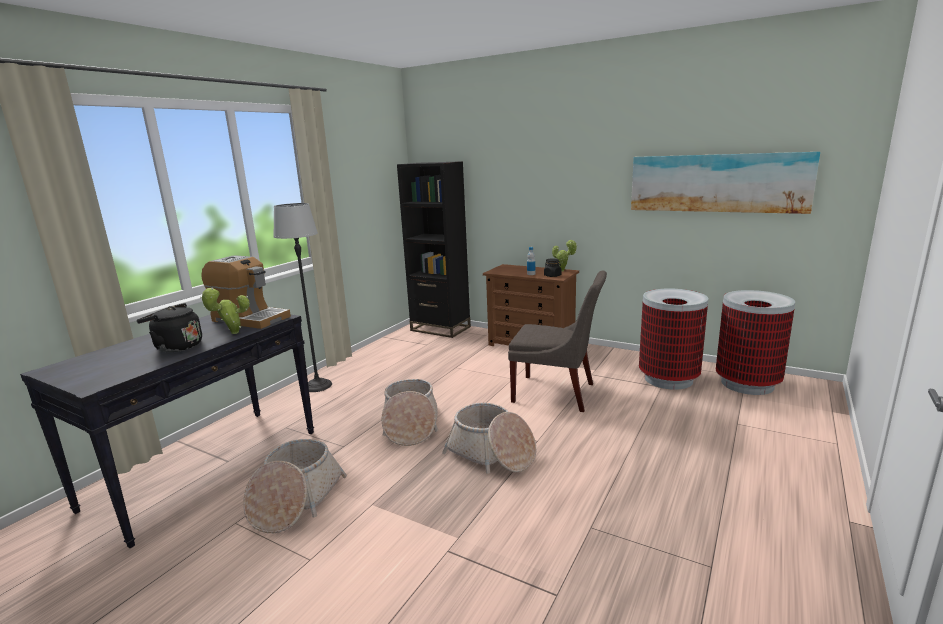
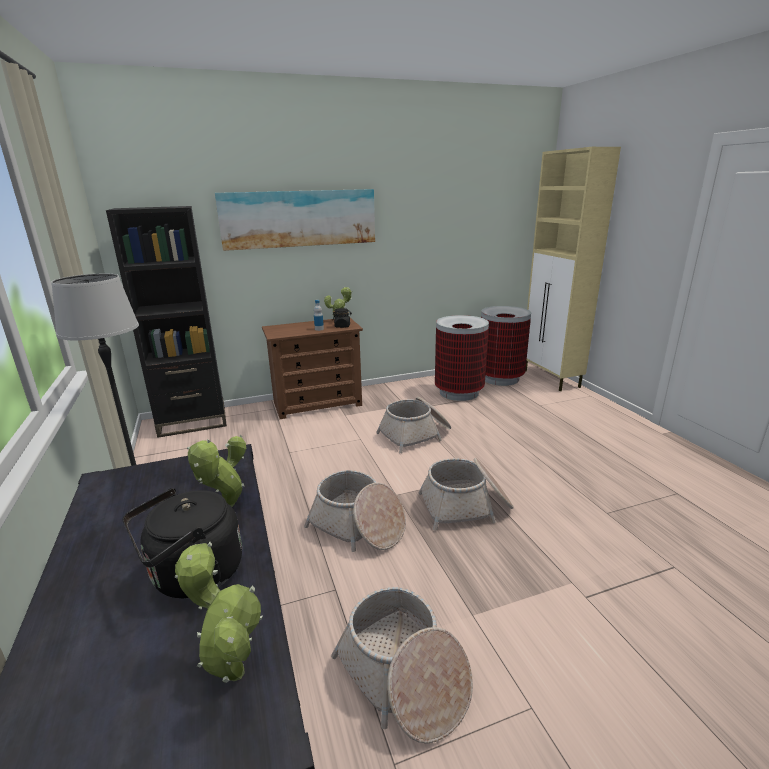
camera: 50 degrees left, 5 degrees up
(123, 371) = (231, 669): none -> potted plant
(250, 319) = (182, 480): coffee machine -> none
(557, 393) = (416, 435): grey chair -> basket
(717, 183) = (456, 222): picture -> picture (299, 218)
(819, 408) = (551, 379): none -> beige cabinet

